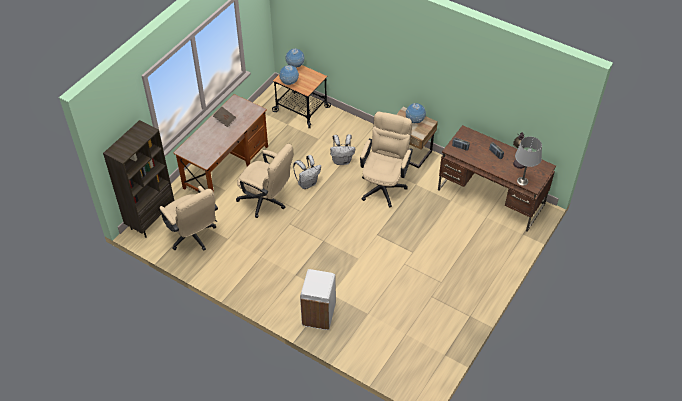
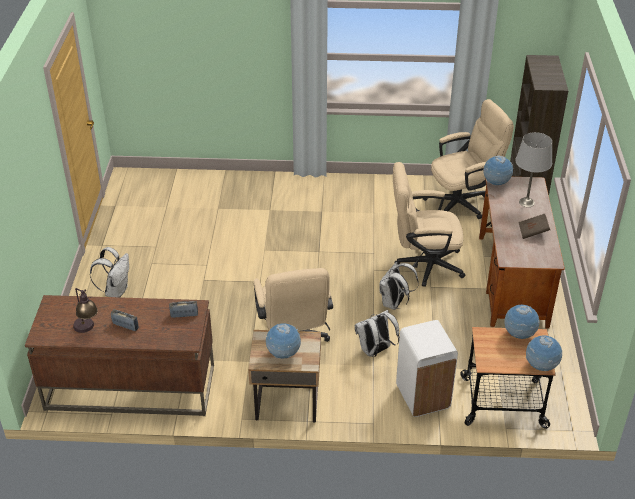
camera: 150 degrees right, 10 degrees down
(193, 237) = (463, 202): beige office chair -> beige office chair turned 135 degrees clockwise
(207, 160) = (496, 183): none -> globe
(318, 315) = (268, 189): white trash can -> white trash can (423, 396)
(474, 269) = (116, 291): none -> white backpack
(522, 181) = (70, 303): grey table lamp -> grey table lamp (526, 202)

